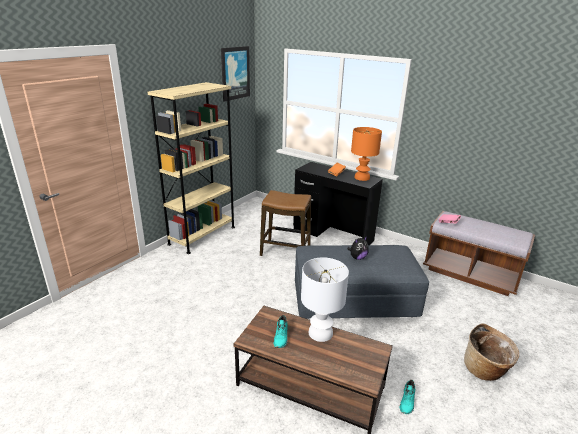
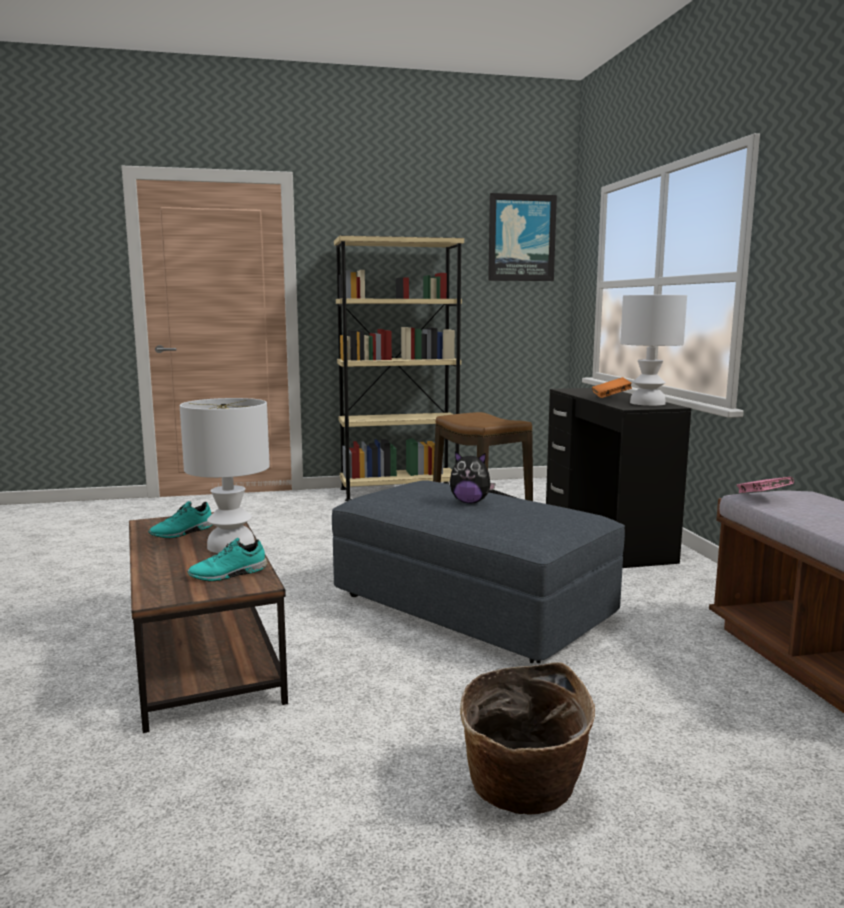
camera: 45 degrees right, 15 degrees down
(361, 177) = (647, 403): orange table lamp -> white table lamp
(407, 401) = (281, 736): turquoise shoe -> turquoise shoe (228, 575)

